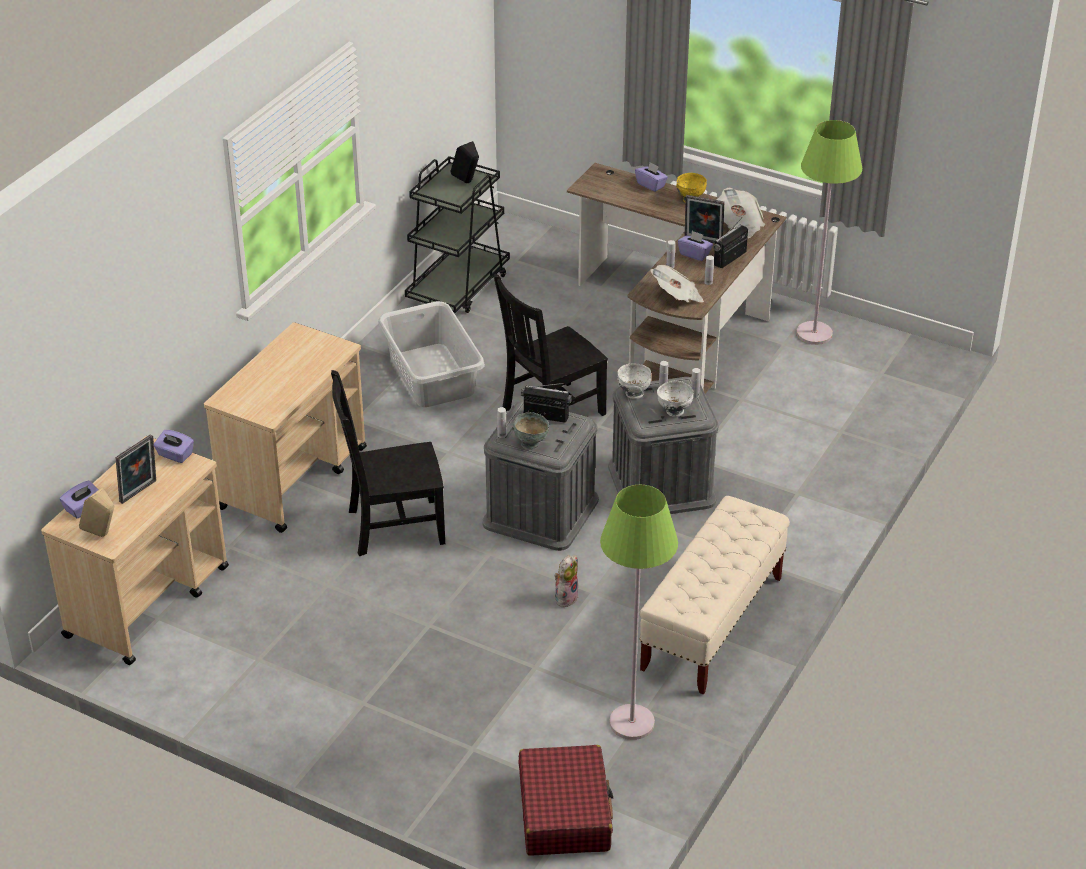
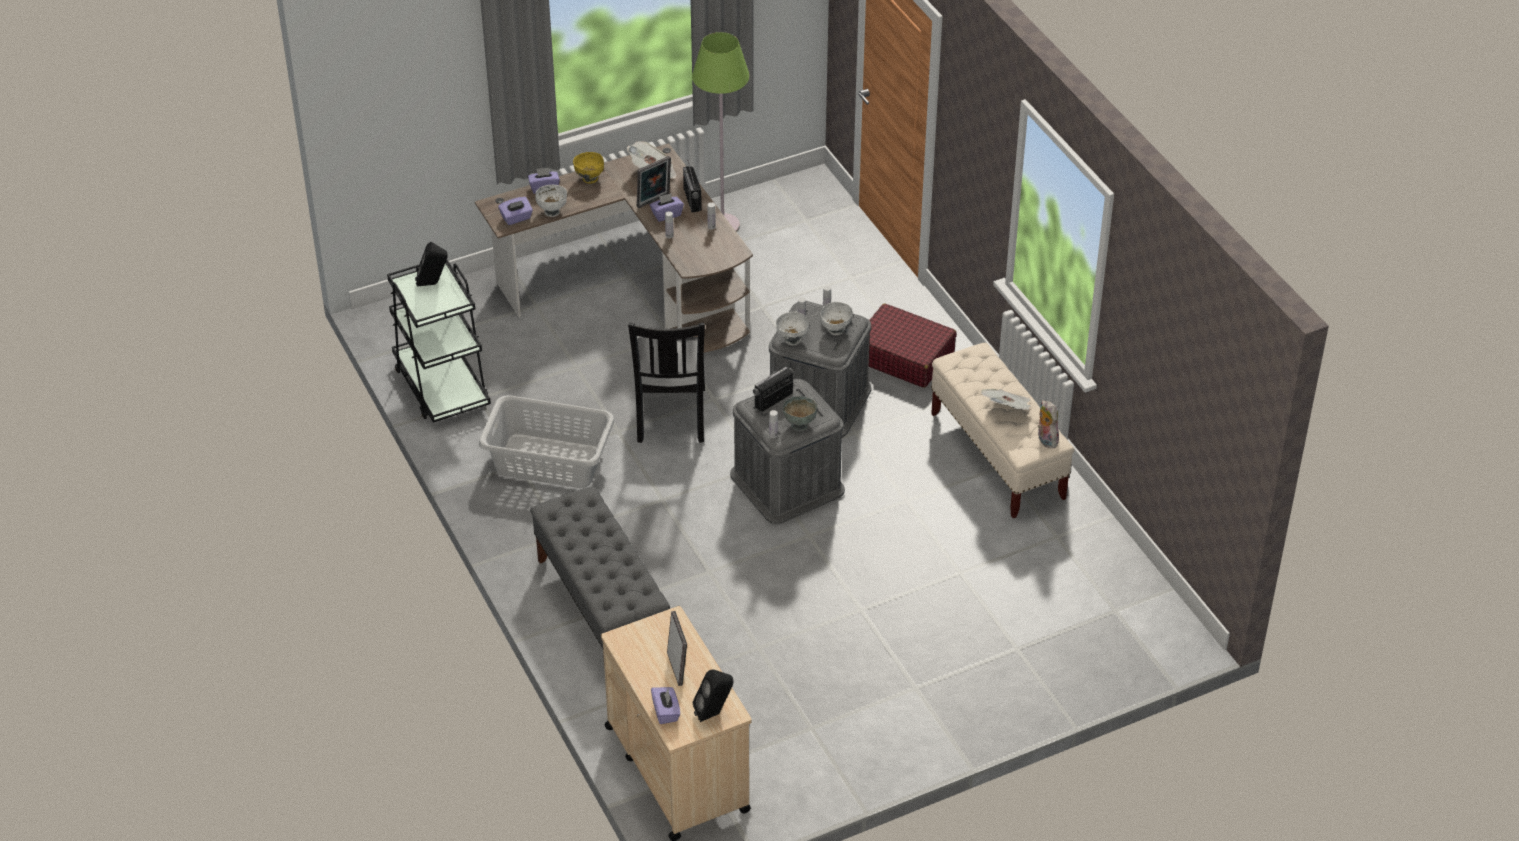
camera: 55 degrees left, 5 degrees up
(102, 535) = (714, 713): beige speaker -> black speaker
(175, 455) = (646, 627): purple tissue box -> purple tissue box (516, 218)
(294, 477) = (601, 607): beige cart -> grey bench
(392, 527) = (724, 576): black chair -> none
(564, 812) = (1121, 630): red suitcase -> red suitcase (903, 356)
(565, 597) = (898, 518): plush toy -> plush toy (1045, 440)
(628, 200) = (552, 211): none -> white bowl
(631, 723) = (1062, 551): green floor lamp -> none
(677, 296) = (712, 252): newspaper -> newspaper (1007, 409)

